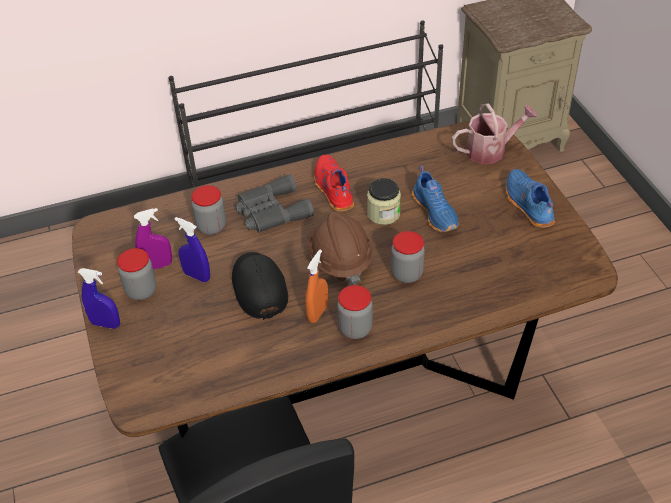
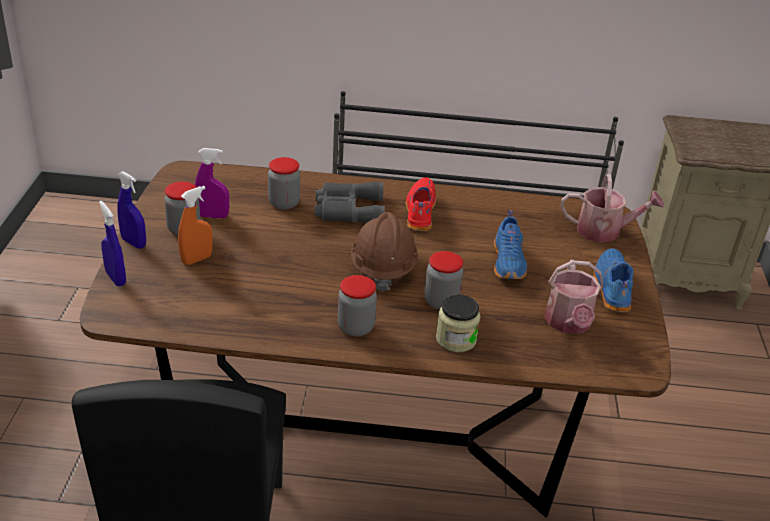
camera: 20 degrees right, 10 degrees down
(197, 276) = (241, 235): blue spray bottle -> blue spray bottle (115, 278)
(259, 288) = (290, 263): black cap -> none
(317, 313) = (329, 302): orange spray bottle -> orange spray bottle (197, 259)
(383, 214) = (454, 246): jar -> jar (456, 339)
(516, 253) = (569, 323): none -> watering can

